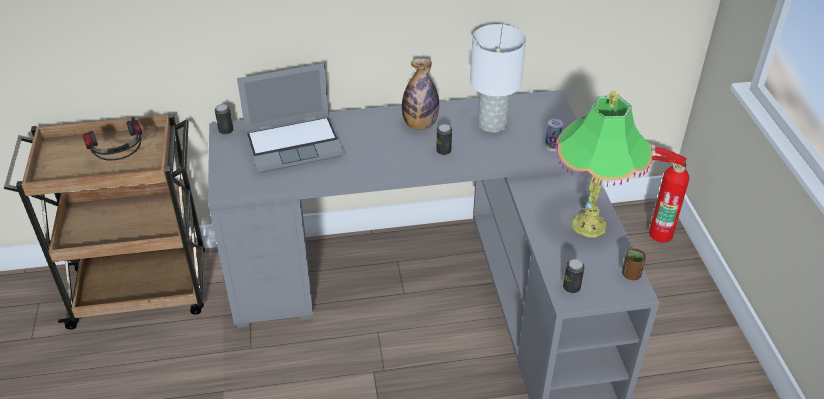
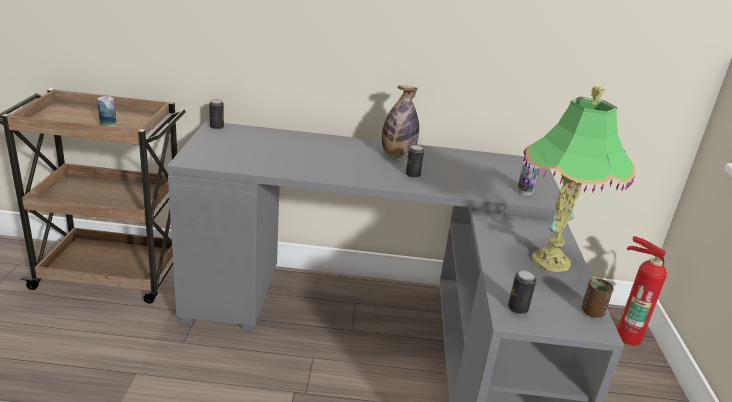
camera: 10 degrees right, 15 degrees down
(122, 164) = (108, 126): headphones -> can
(295, 144) = (273, 145): laptop -> none
(491, 123) = (467, 166): white table lamp -> none

